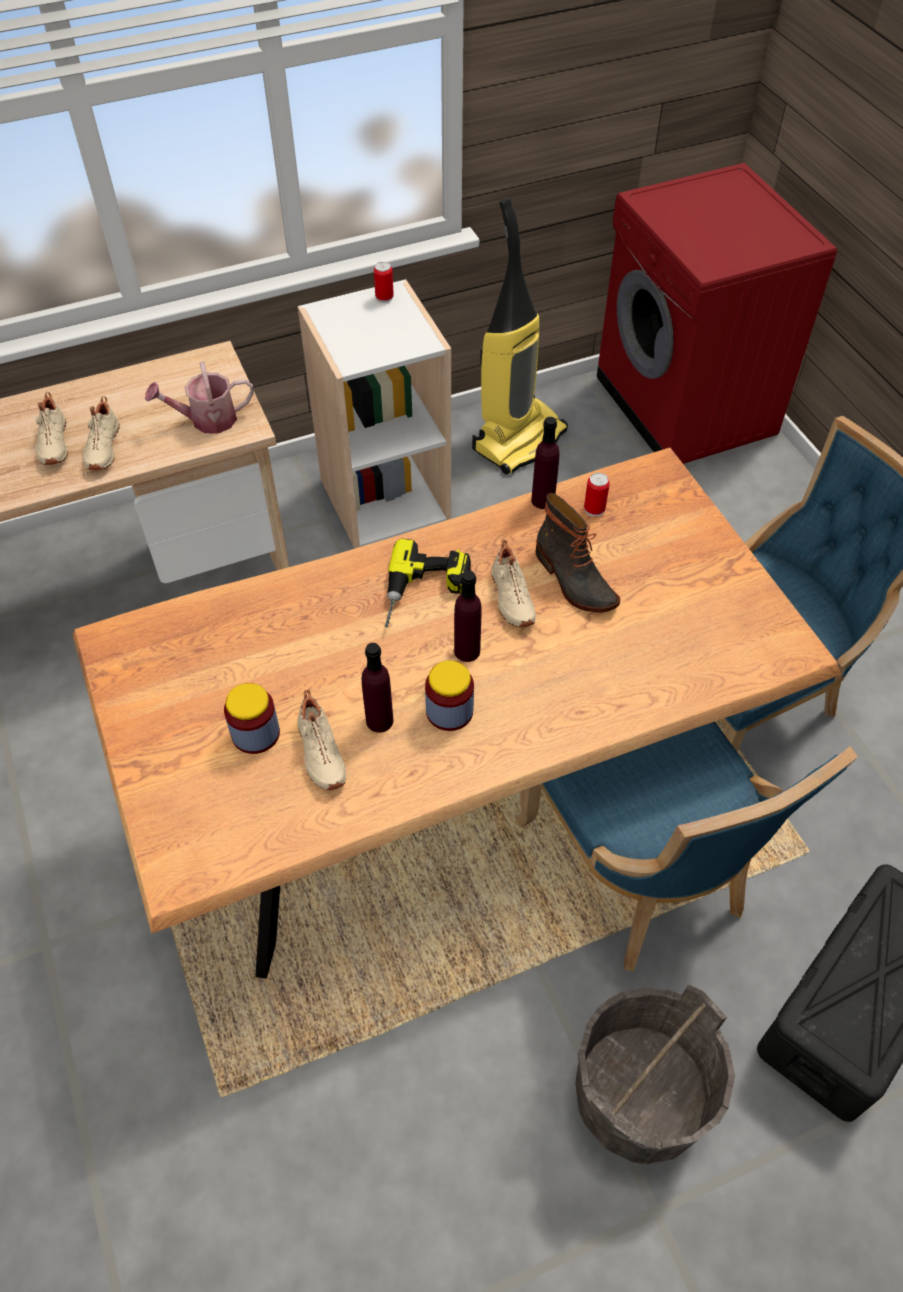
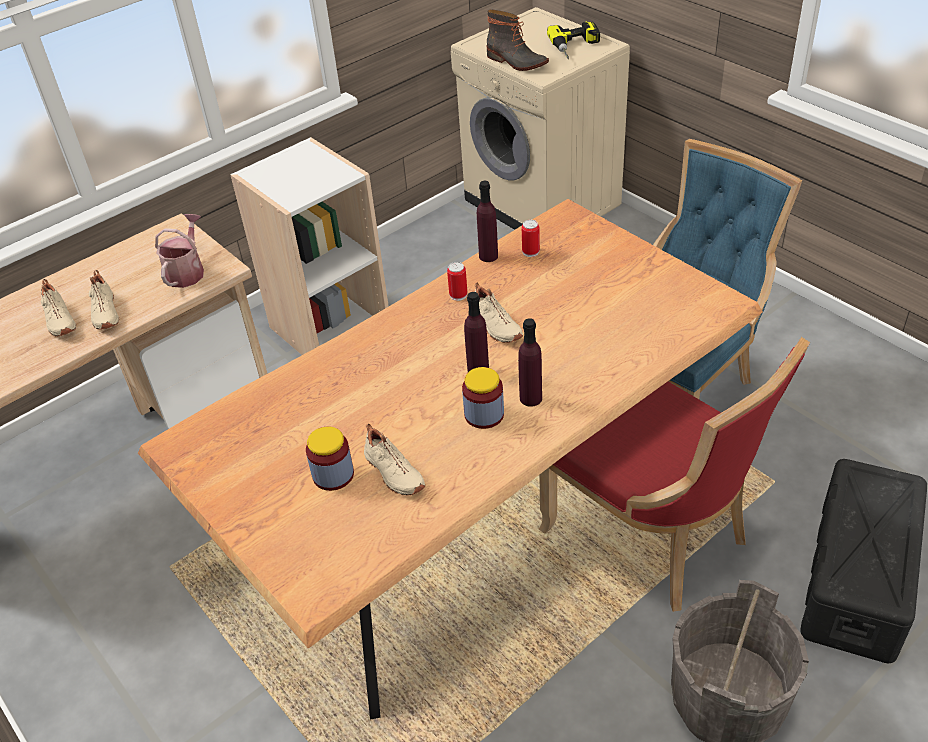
camera: 15 degrees left, 10 degrees down
(207, 420) = (187, 271): watering can -> watering can turned 135 degrees clockwise
(379, 720) = (431, 437): purple bottle -> purple bottle (530, 398)
(384, 297) = (299, 152): can -> can (458, 295)
(425, 594) = (426, 341): power drill -> power drill (576, 47)
(518, 439) = (421, 258): vacuum cleaner -> none
(573, 580) = (537, 302): boot -> boot (516, 62)
(639, 870) = (653, 535): blue chair -> red chair
(681, 407) = (540, 204): red washing machine -> beige washing machine

